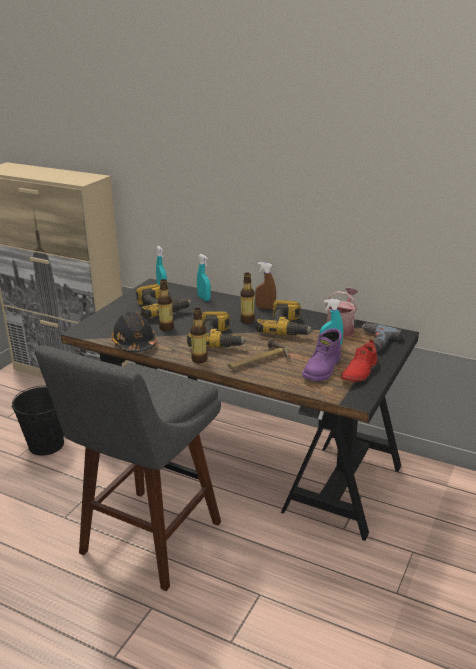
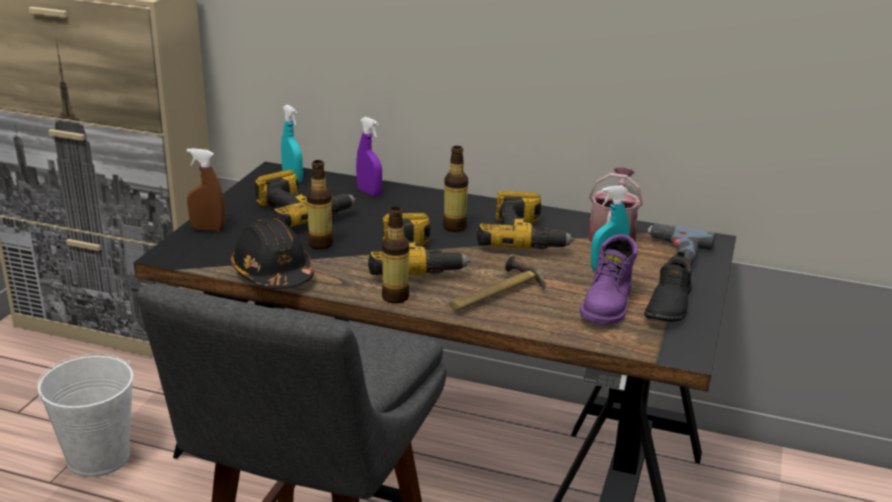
camera: 10 degrees left, 0 degrees up
(46, 445) = (99, 457): black bucket -> white bucket
(204, 298) = (369, 192): turquoise spray bottle -> purple spray bottle
(265, 307) = (477, 205): brown spray bottle -> brown spray bottle (208, 229)
(359, 371) = (667, 304): red shoe -> black shoe

